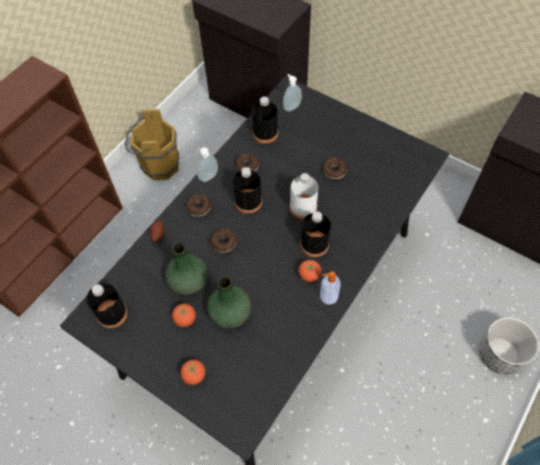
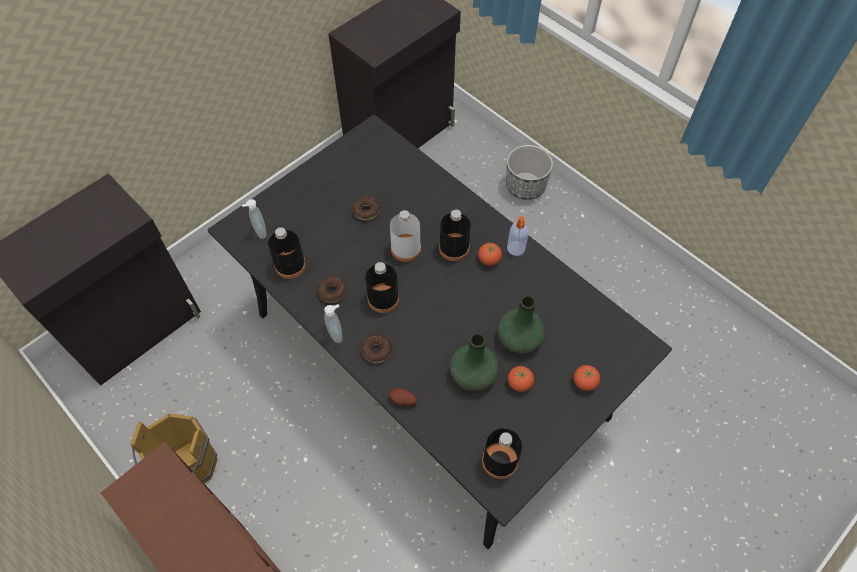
camera: 80 degrees left, 0 degrees up
(223, 243) = (431, 332): donut -> none

